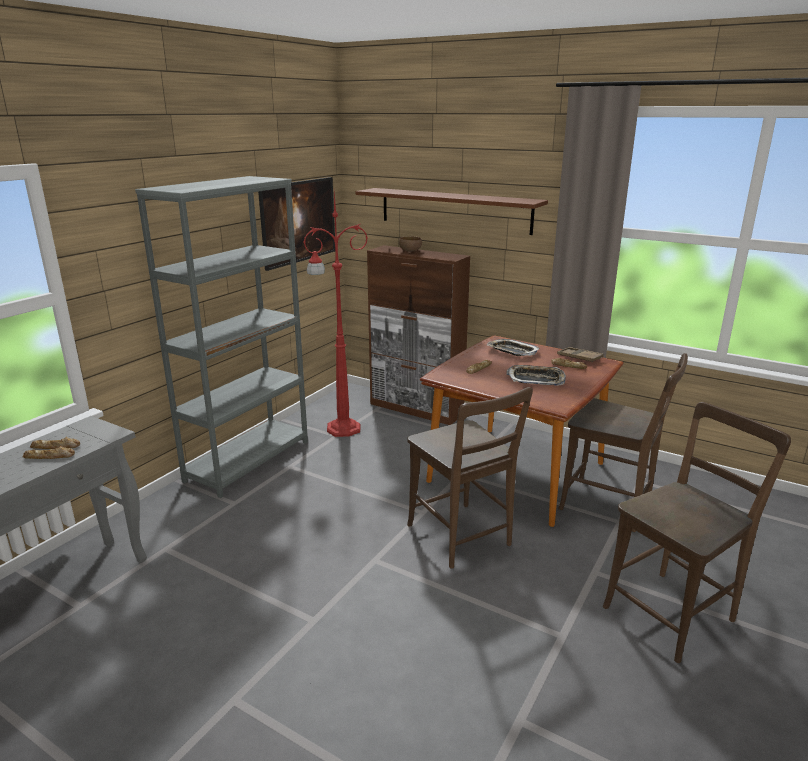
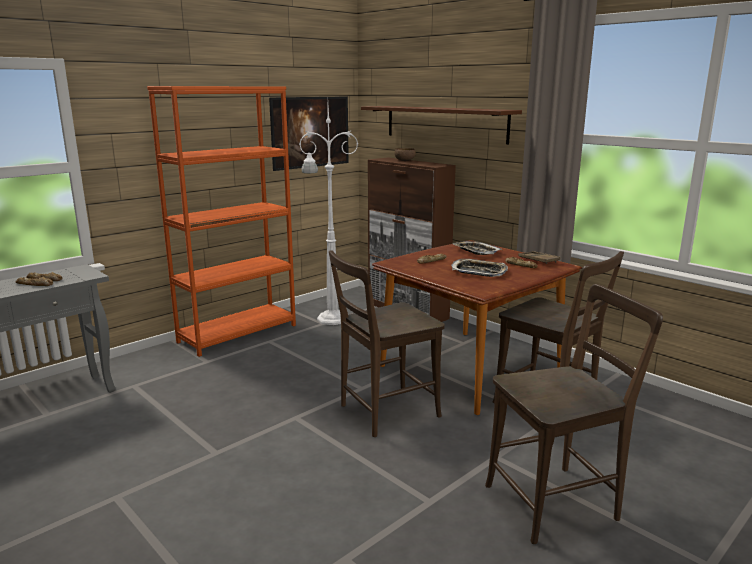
camera: 15 degrees right, 5 degrees down
(248, 461) = (238, 333): grey bookcase -> orange bookcase
(341, 429) = (331, 319): red floor lamp -> white floor lamp
(462, 538) = (384, 412): brown chair -> brown chair turned 75 degrees clockwise

